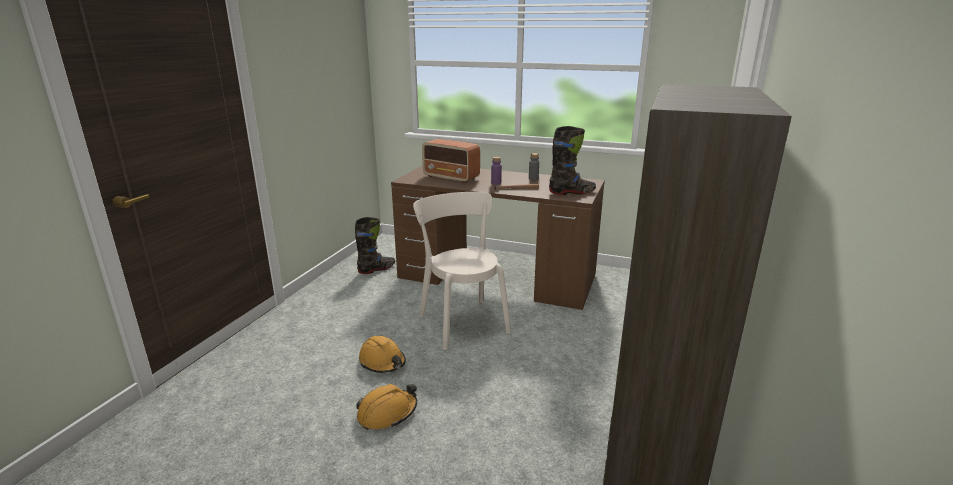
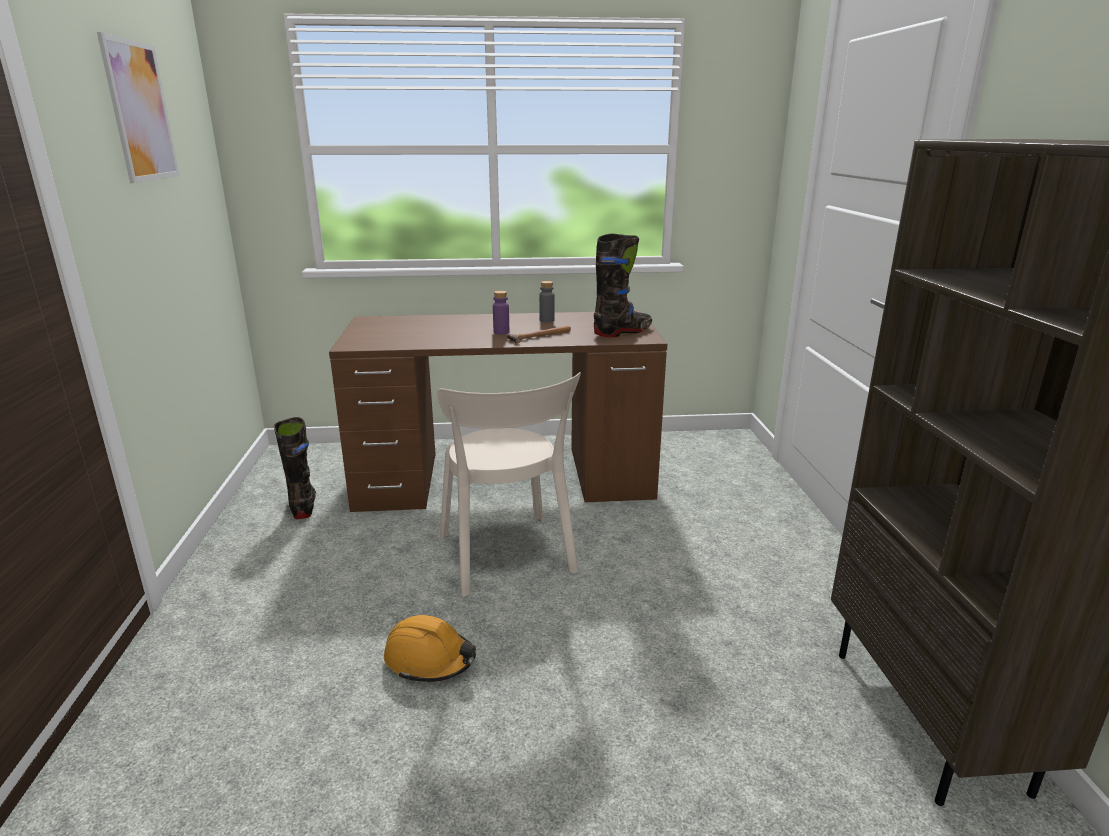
camera: 25 degrees left, 0 degrees up
(313, 44) = (140, 111): none -> picture
(377, 269) = (303, 505): black boot -> black boot turned 45 degrees counterclockwise
(387, 413) = (505, 747): orange hard hat -> none
(451, 177) = (423, 332): radio -> none
(462, 322) = (507, 558): beige chair -> beige chair turned 150 degrees counterclockwise

